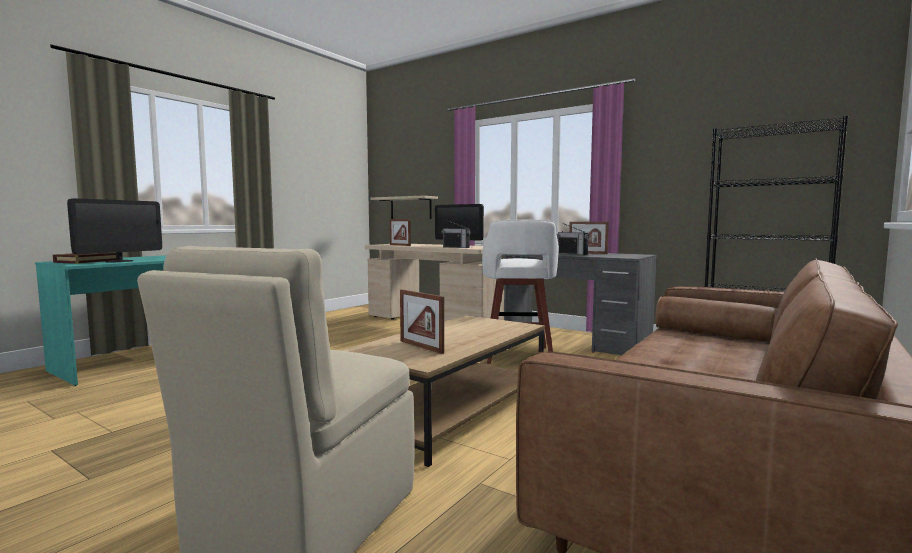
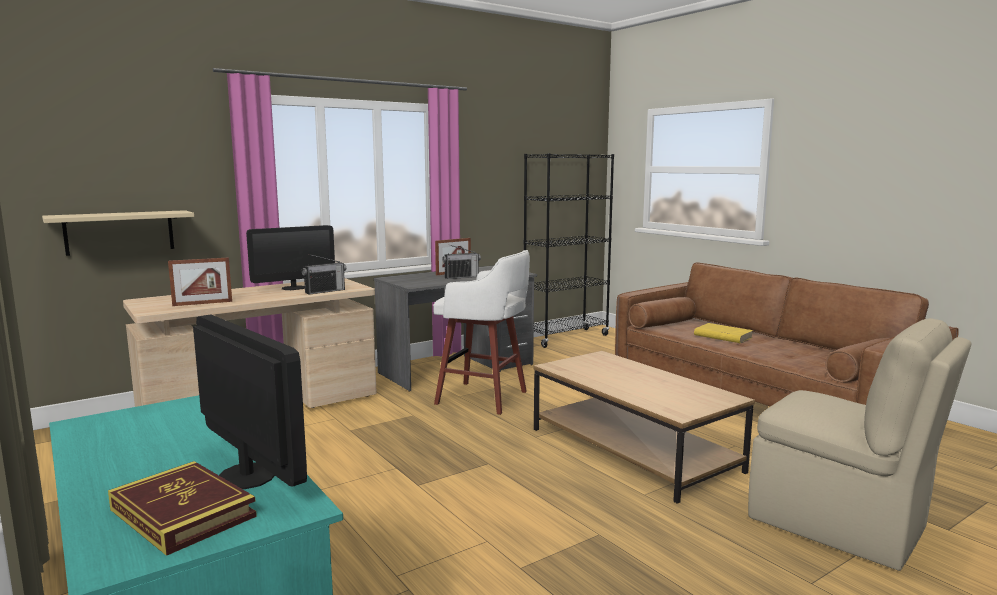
camera: 70 degrees left, 5 degrees up
(421, 347) = (672, 393): picture frame -> none
(689, 352) = (722, 336): none -> yellow book

